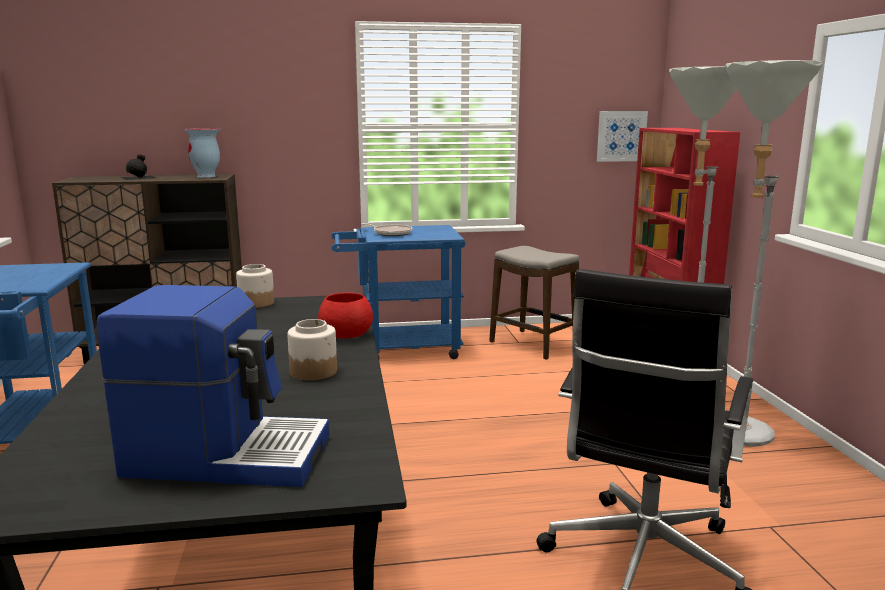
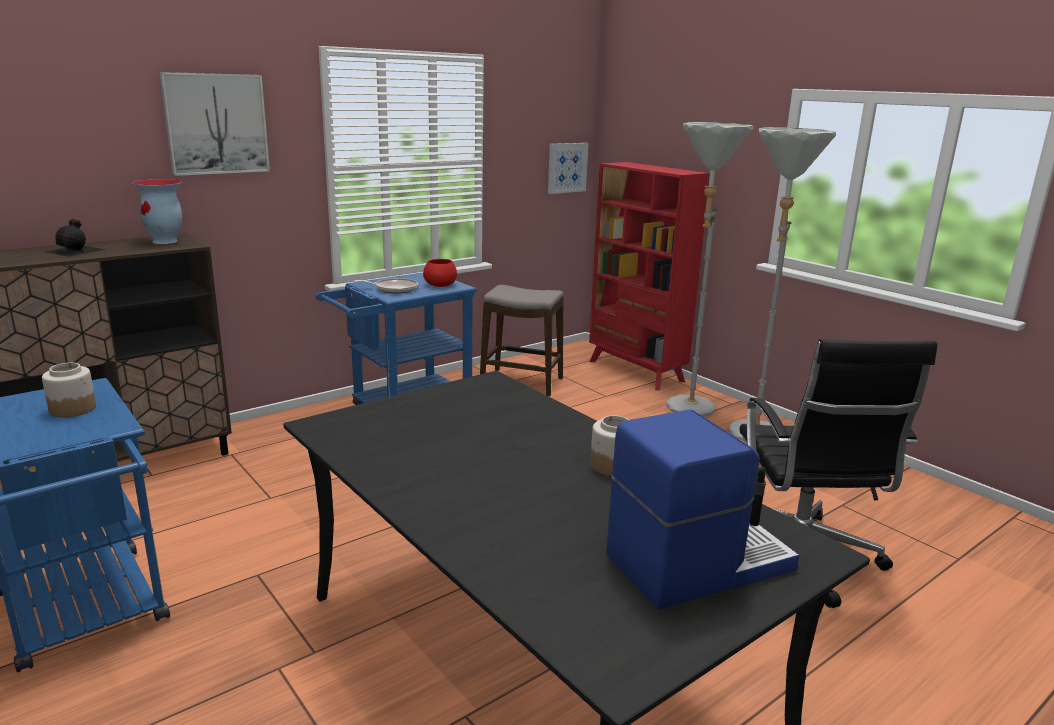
camera: 30 degrees left, 5 degrees up
(256, 303) = (414, 400): jar -> jar (73, 409)
(263, 87) = (216, 124): none -> picture
(347, 334) = (567, 420): red bowl -> red bowl (440, 285)

